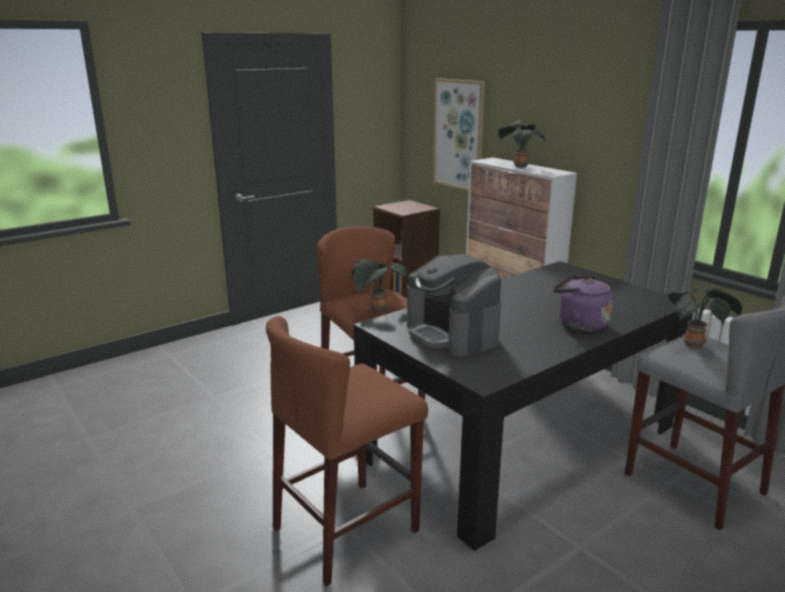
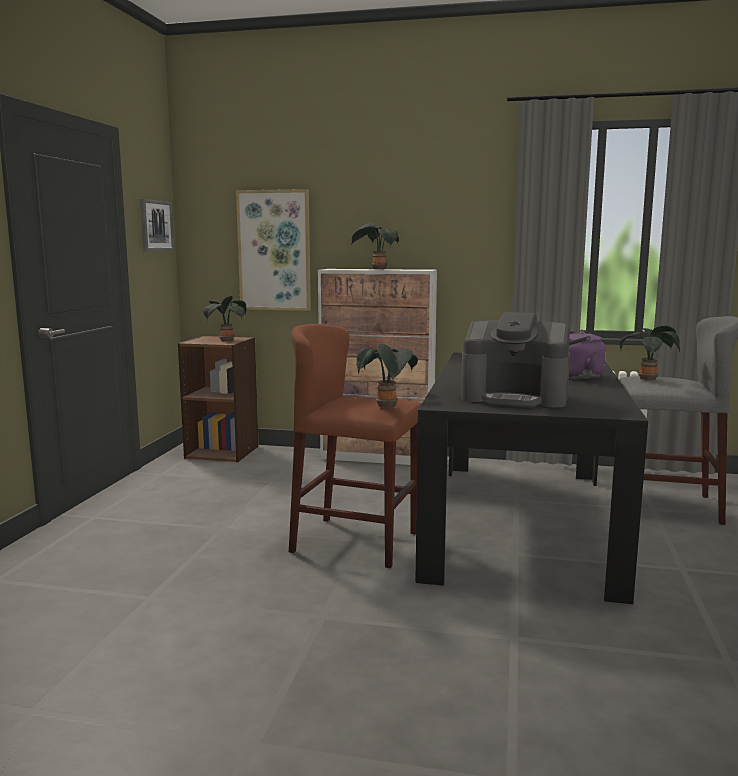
camera: 40 degrees left, 10 degrees down
(347, 529) = (519, 639): brown stool -> none
(373, 107) = (156, 226): none -> picture
(409, 209) = (226, 340): none -> potted plant

